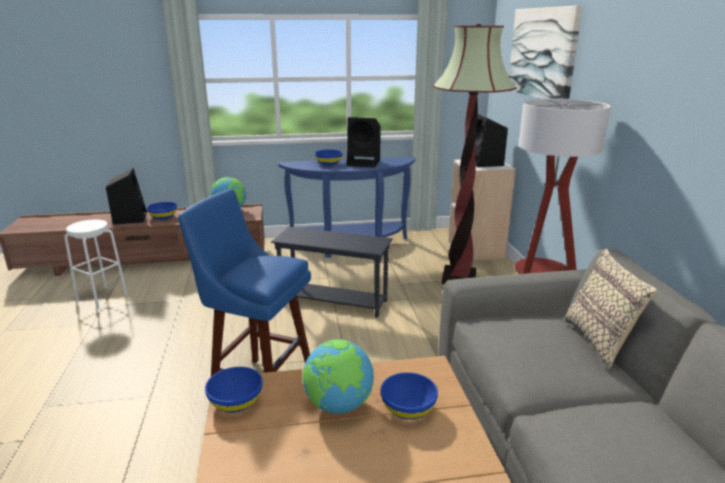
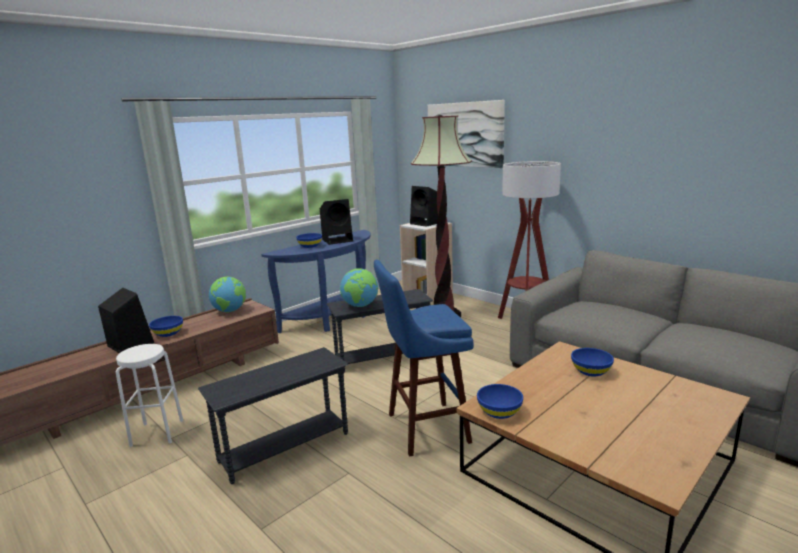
camera: 35 degrees left, 5 degrees down
(147, 349) = (284, 447): none -> grey side table
(338, 406) = (556, 386): globe -> globe (360, 306)
(597, 343) = (621, 305): beige pillow -> none

